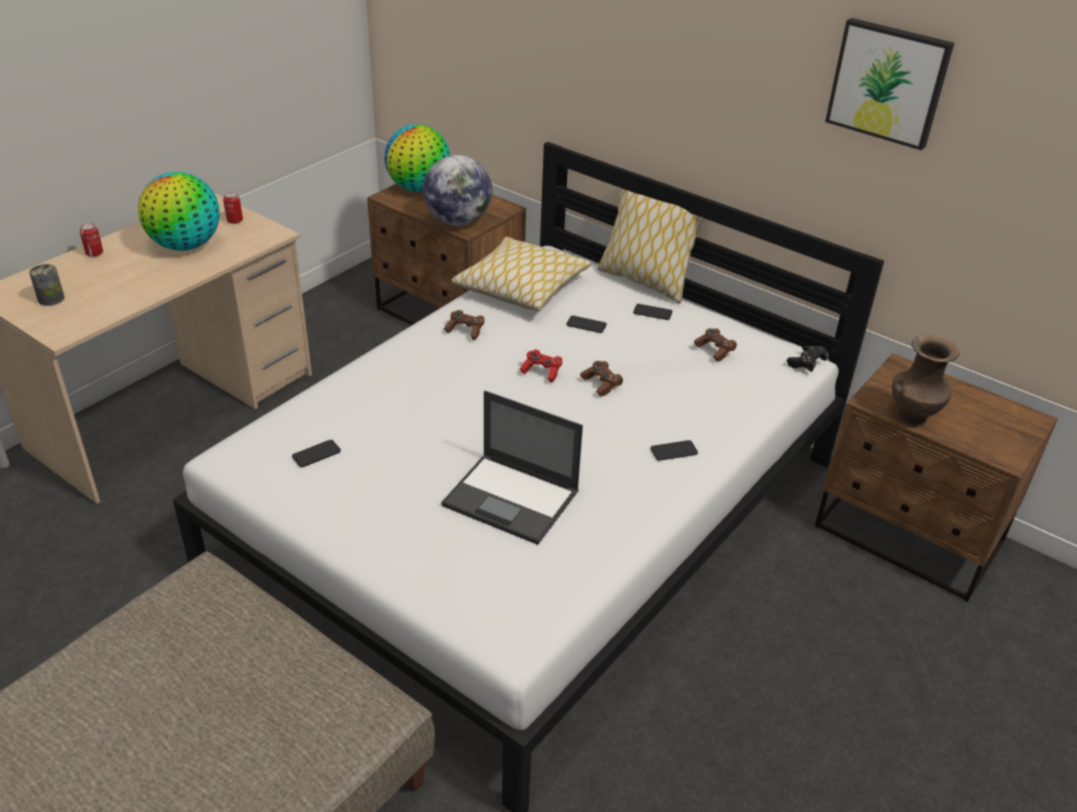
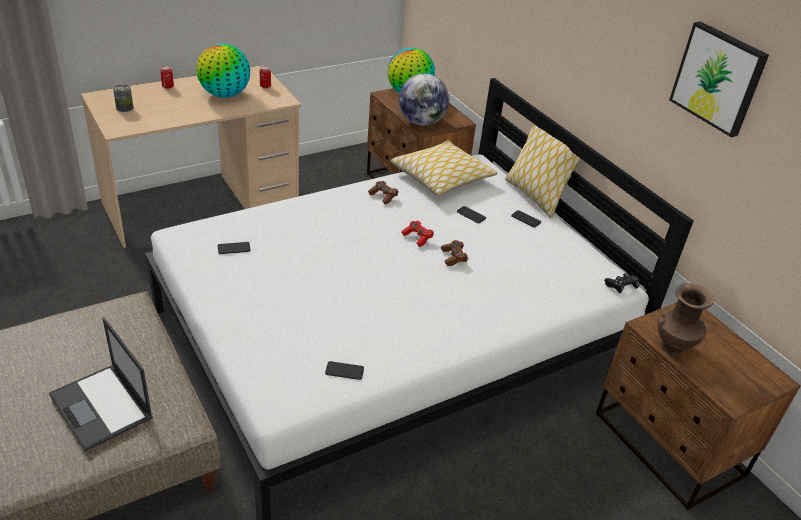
camera: 20 degrees right, 0 degrees up
(512, 499) = (341, 315): laptop -> laptop (102, 407)
(674, 451) = (476, 318): phone -> phone (344, 371)
(714, 350) = (554, 257): brown game controller -> none

